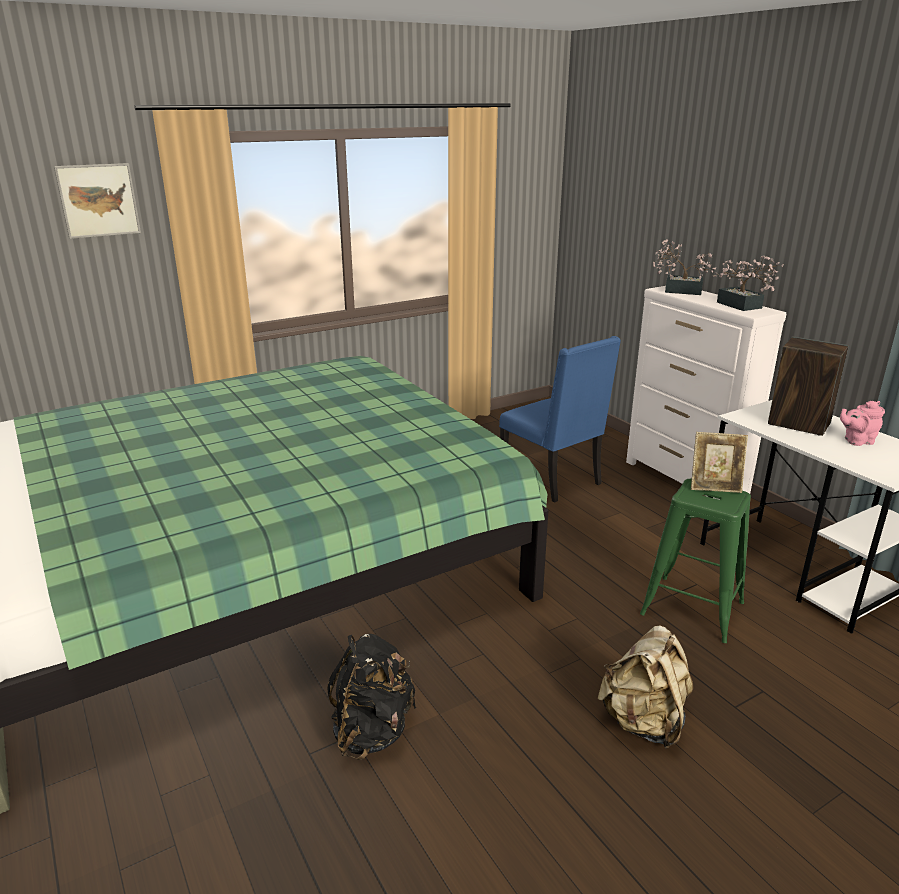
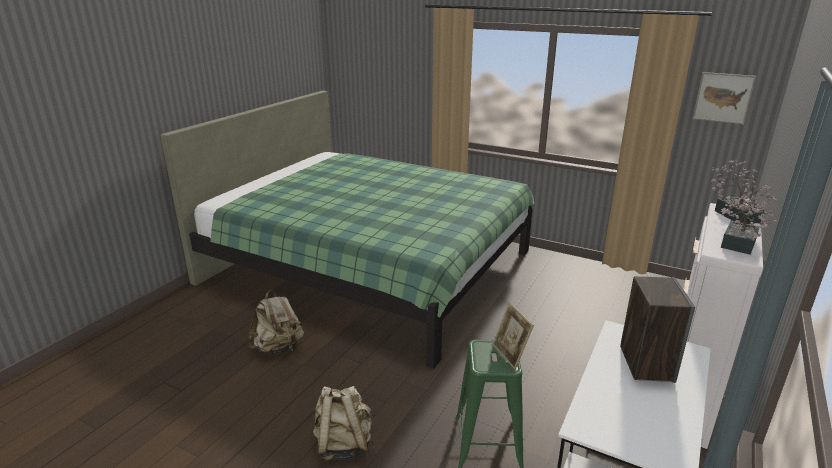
camera: 60 degrees right, 0 degrees up
(98, 200) = (408, 54): picture -> picture (723, 98)
(372, 731) = (279, 348): black backpack -> beige backpack
(553, 480) = (589, 331): blue chair -> none
(856, 441) = (651, 403): pink teapot -> none

